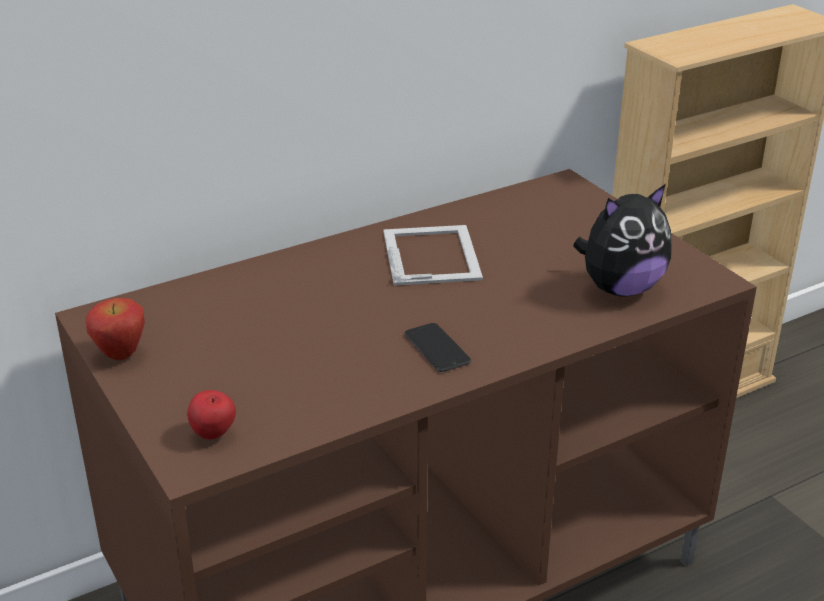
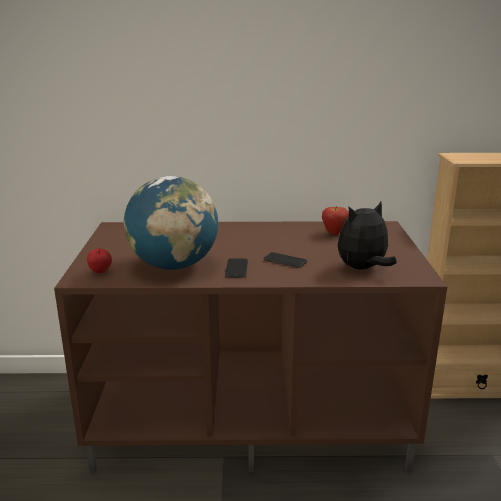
camera: 30 degrees right, 10 degrees down
(120, 355) = (104, 239): apple -> apple (334, 233)
(326, 376) = (174, 265): none -> globe
(432, 254) = (282, 236): picture frame -> none
(493, 307) = (285, 261): none -> phone
(620, 288) = (363, 269): plush toy -> plush toy turned 150 degrees clockwise

